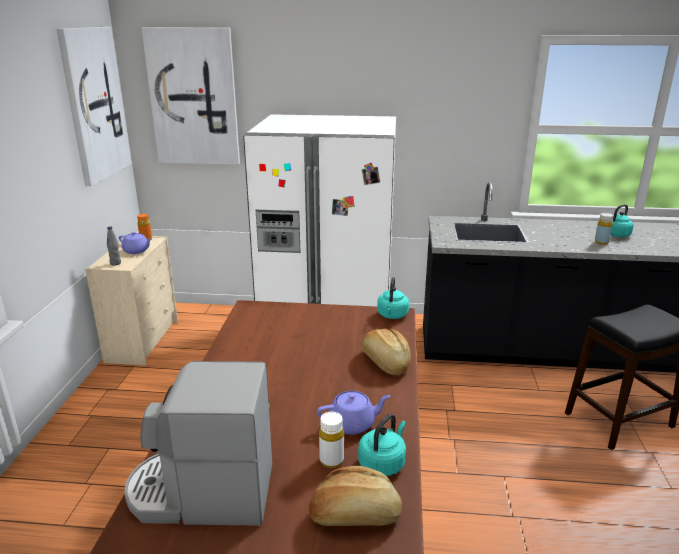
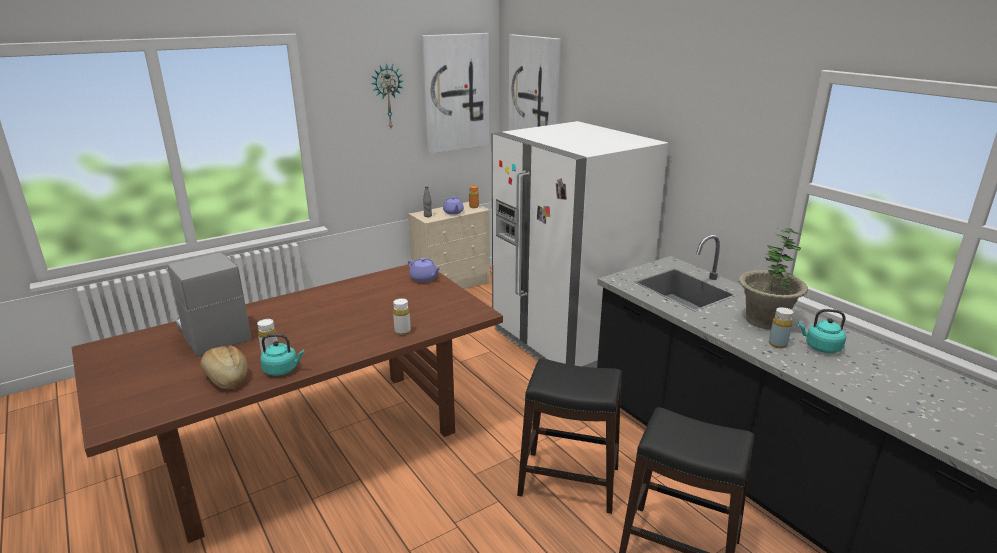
camera: 50 degrees right, 0 degrees up
(40, 116) = (387, 96): none -> wall clock
(353, 424) = (315, 347): purple teapot -> purple teapot (424, 278)
(384, 362) = (402, 332): bread -> white bottle
(392, 315) = (476, 311): turquoise kettle -> none
(511, 428) = (569, 482): none -> black stool
(566, 232) = (765, 321): none -> potted plant

